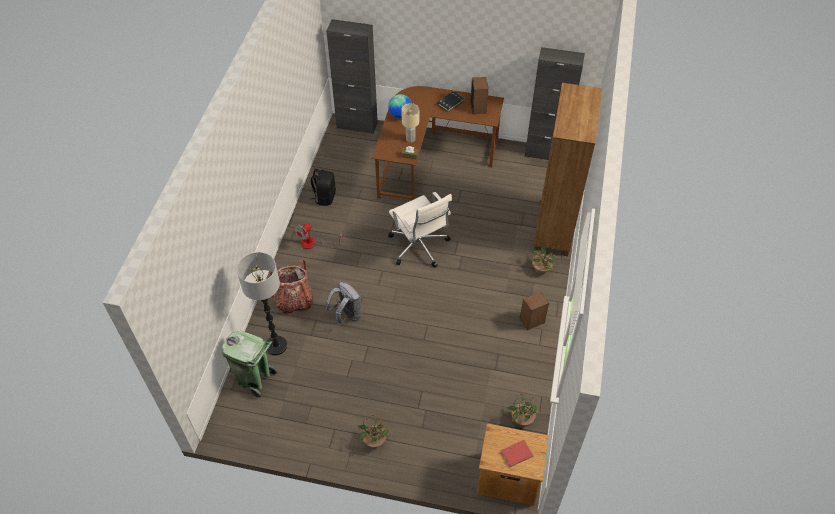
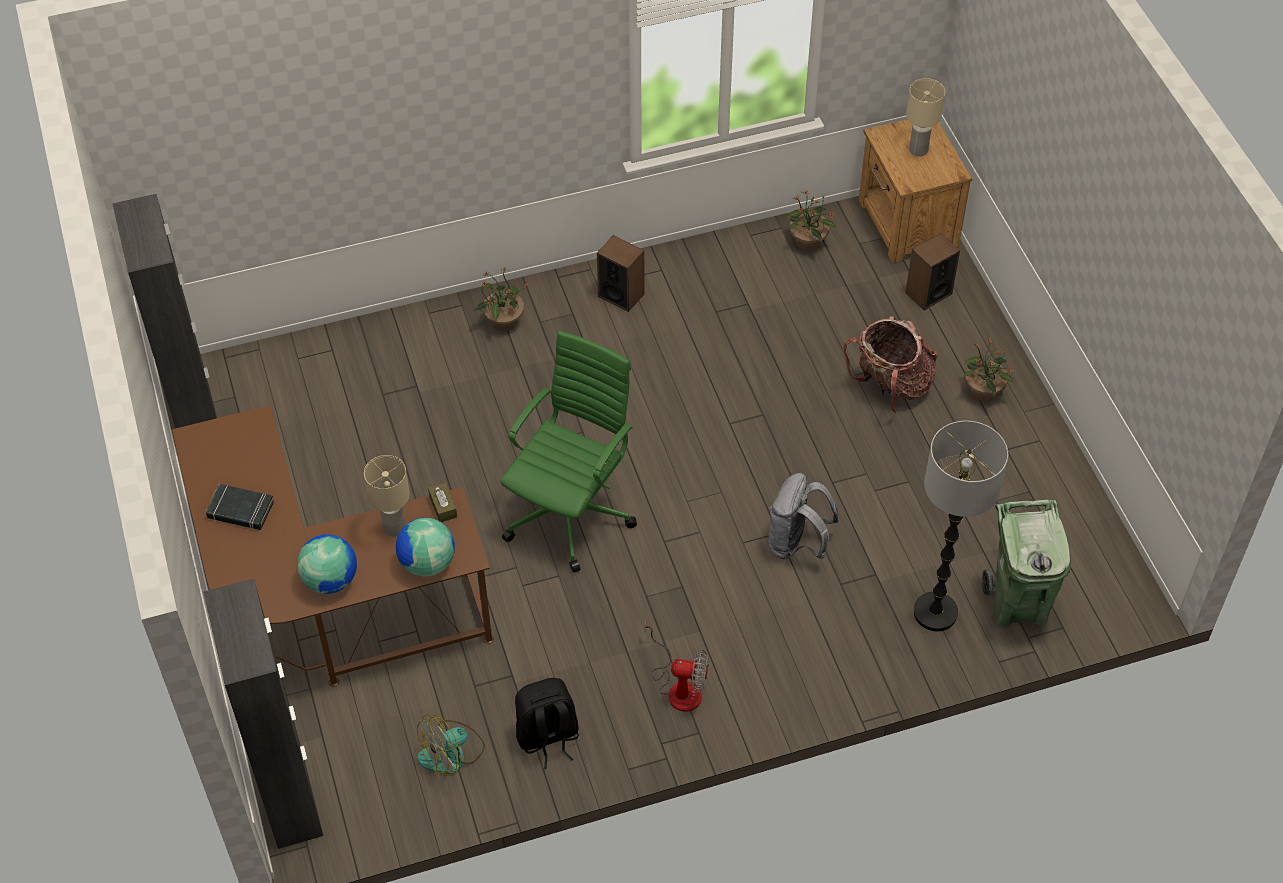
camera: 120 degrees left, 0 degrees up
(294, 301) = (827, 640): backpack -> backpack (891, 385)
(340, 170) = (451, 753): none -> fan
(387, 142) = (427, 563): none -> globe
(419, 247) = (571, 512): white office chair -> green office chair
(478, 107) = (228, 458): speaker -> speaker (928, 293)
(516, 453) = (918, 150): red book -> beige table lamp
(554, 228) = (394, 339): brown bookcase -> none

